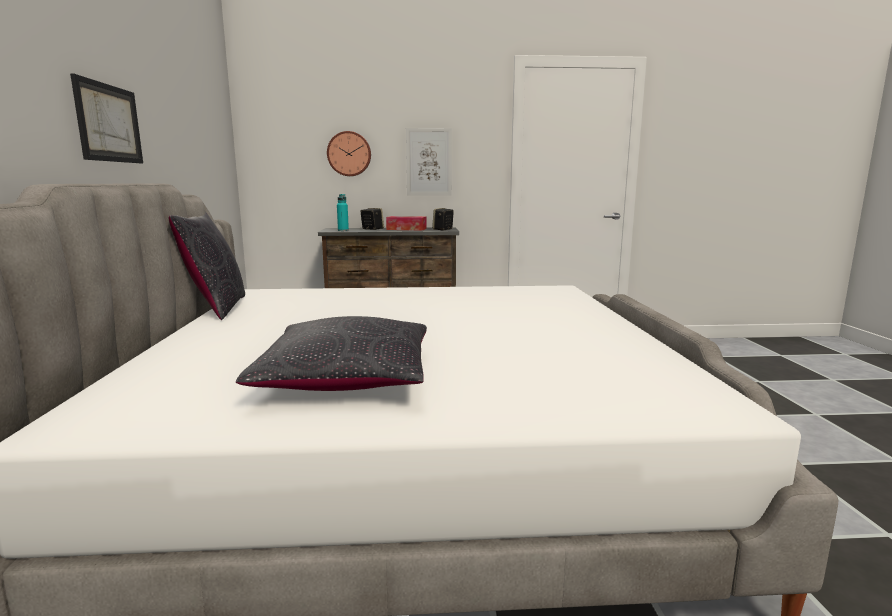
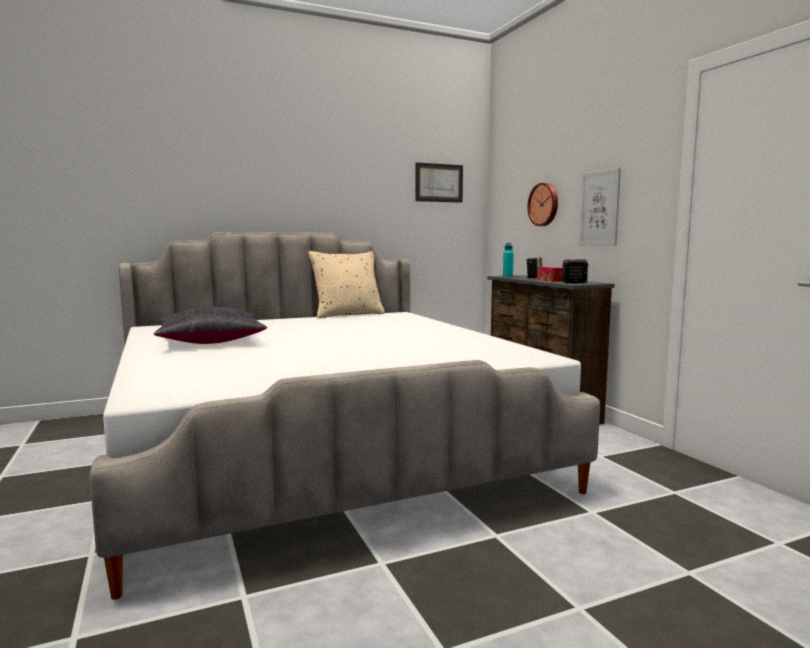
camera: 70 degrees right, 5 degrees down
(108, 123) = (301, 200): picture -> picture (439, 183)
(216, 308) = (347, 315): black pillow -> beige pillow

